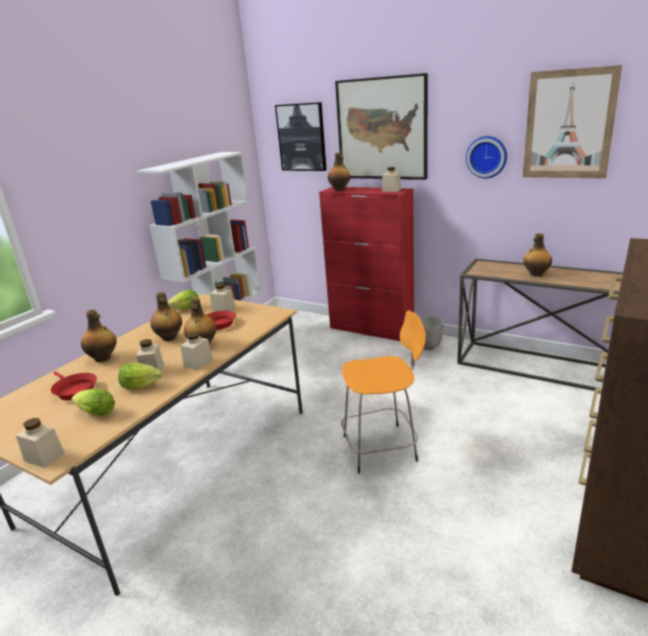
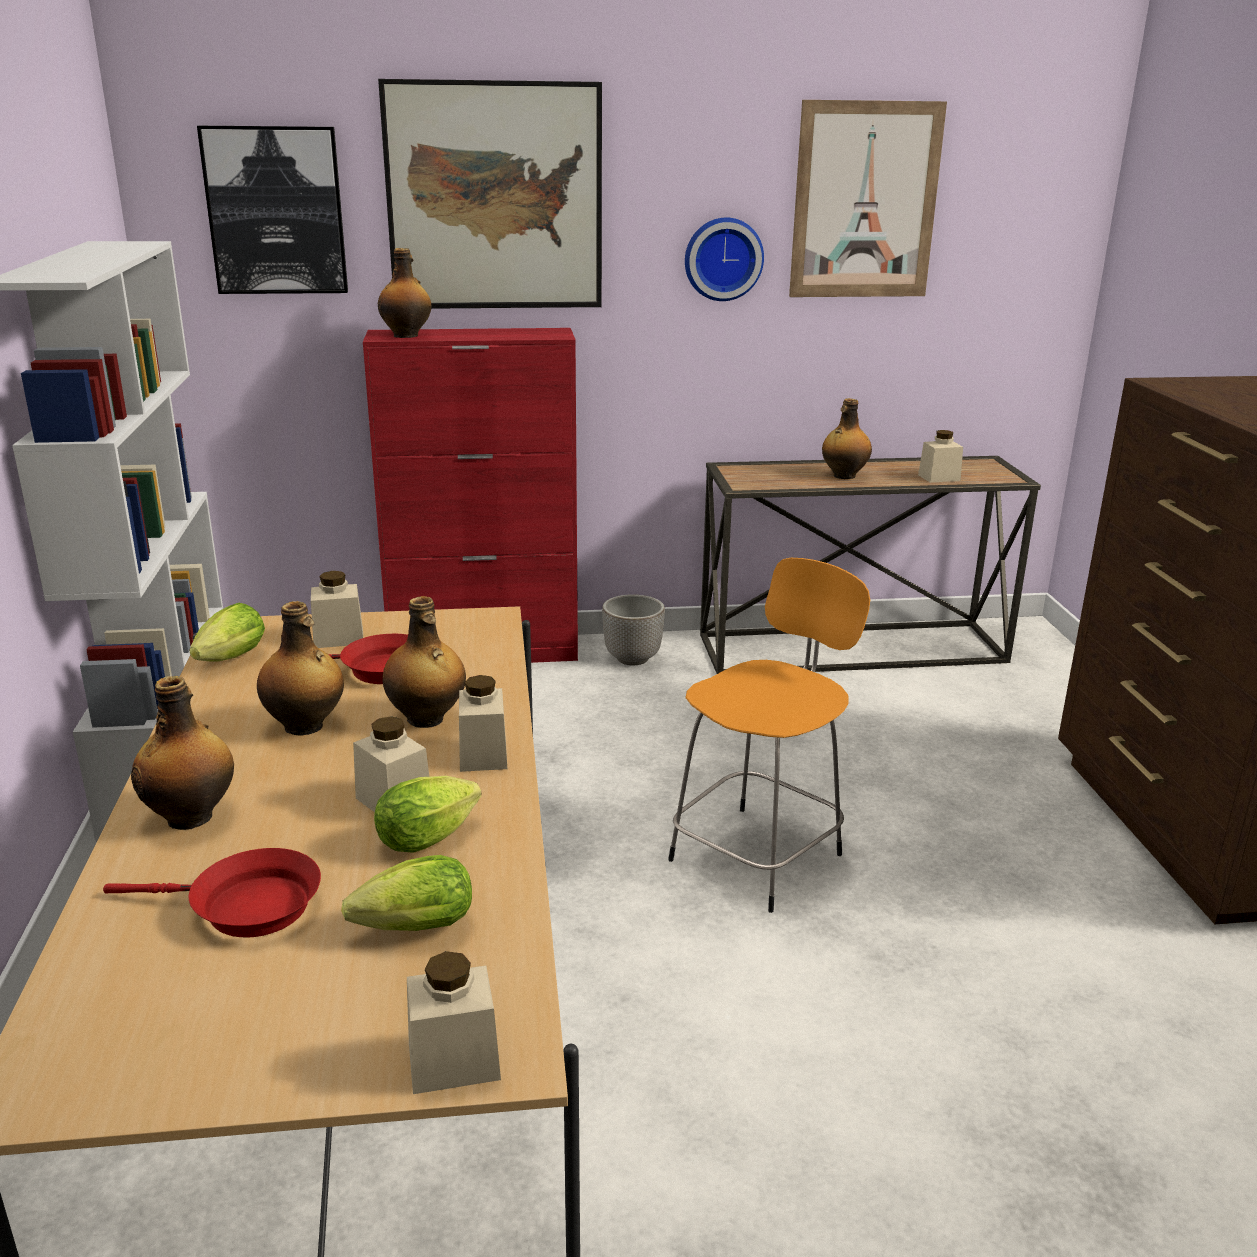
camera: 40 degrees left, 0 degrees up
(391, 190) = (533, 332): beige jar -> beige jar (939, 477)

